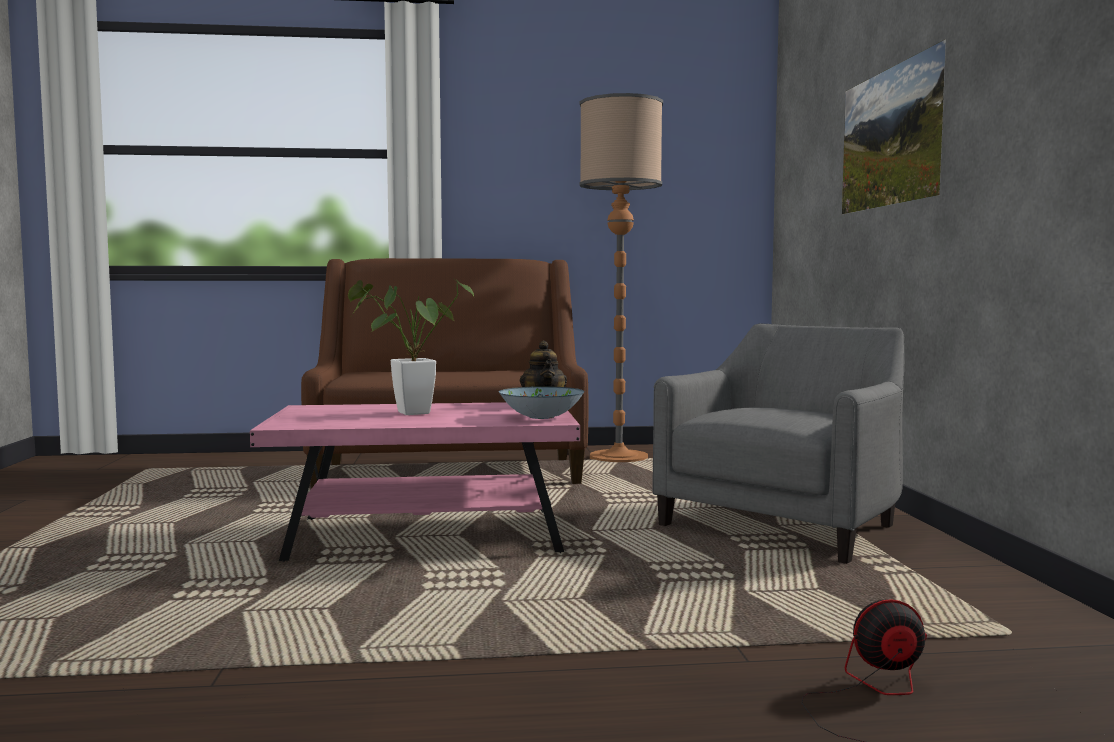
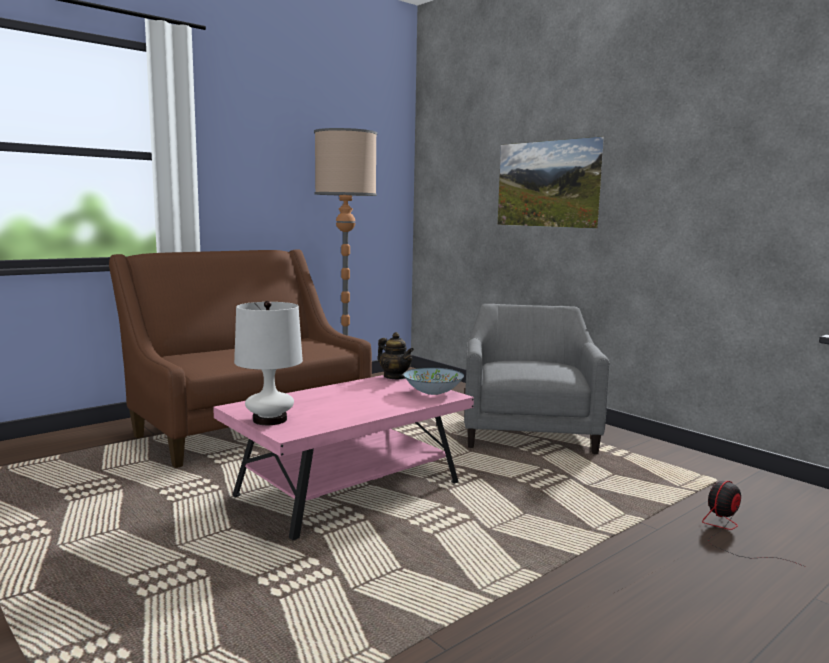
camera: 35 degrees left, 5 degrees up
(299, 416) = (269, 420): none -> white table lamp
(405, 413) = (336, 402): potted plant -> none

